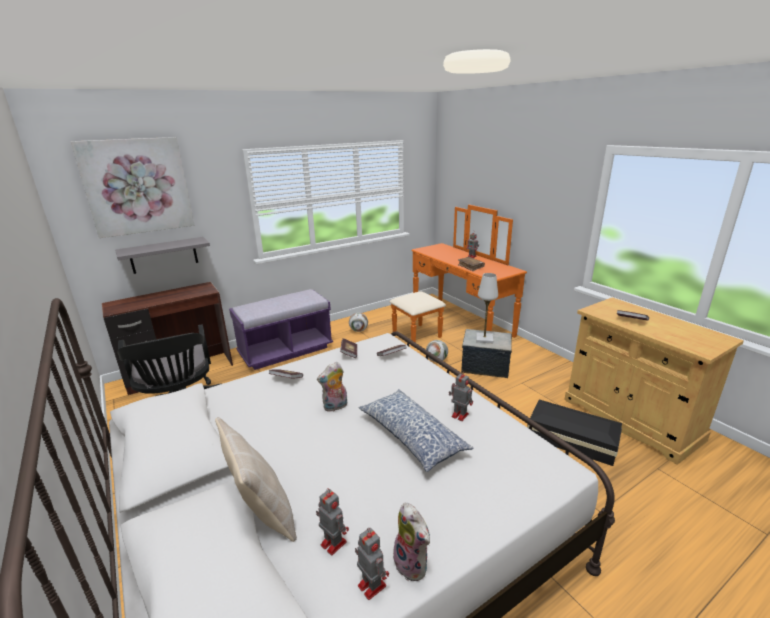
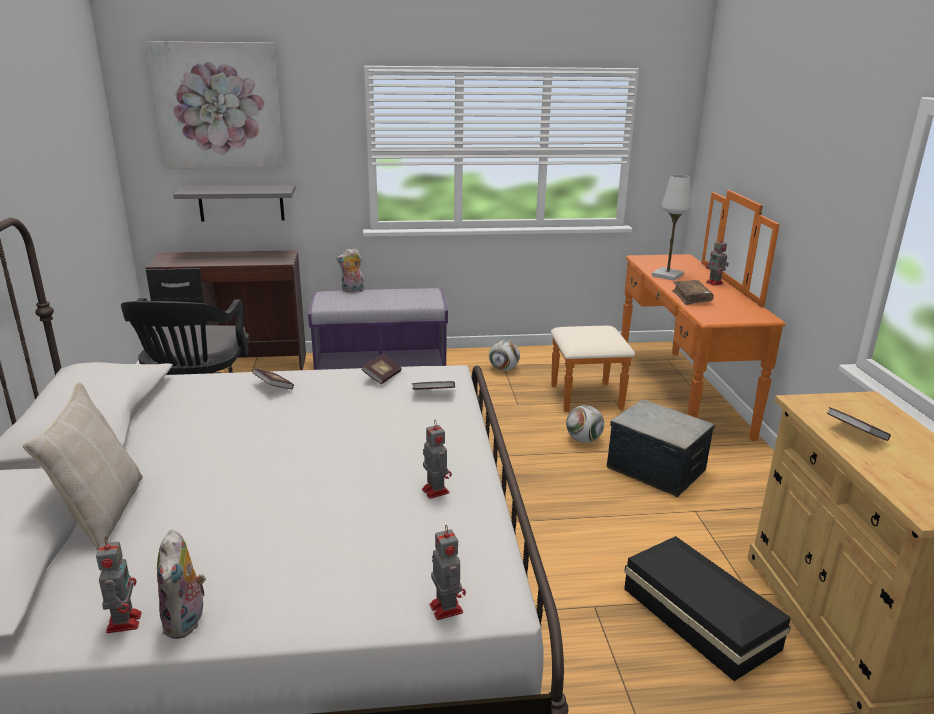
camera: 25 degrees right, 0 degrees up
(332, 542) = (133, 567): toy robot -> toy robot (445, 607)
(335, 407) = (293, 434): plush toy -> plush toy (352, 291)
(411, 437) = (343, 495): pillow -> none
(484, 339) = (656, 421): white table lamp -> white table lamp (667, 275)

